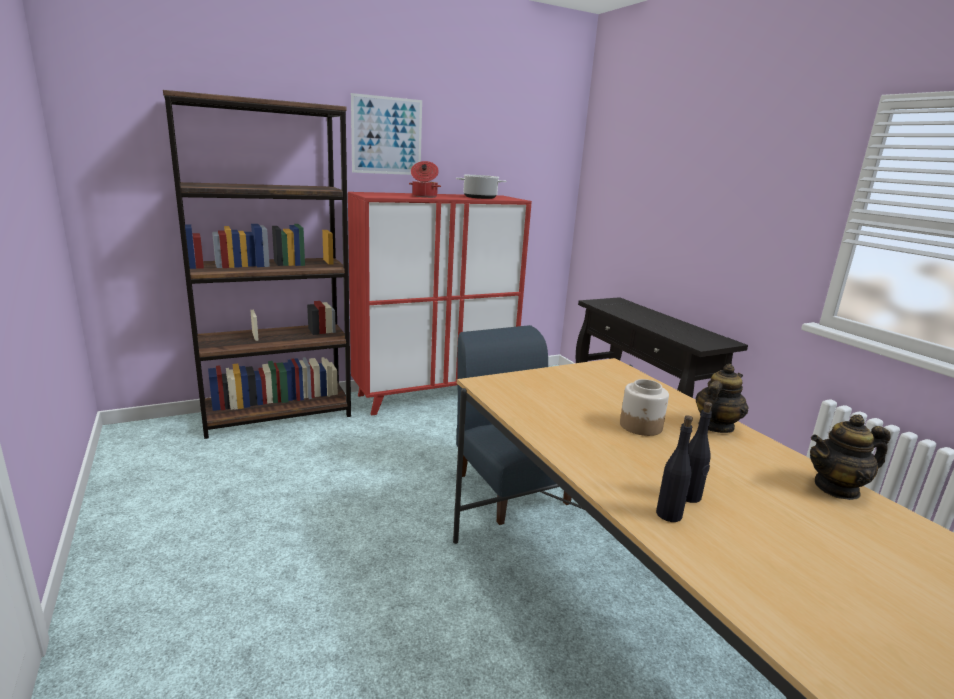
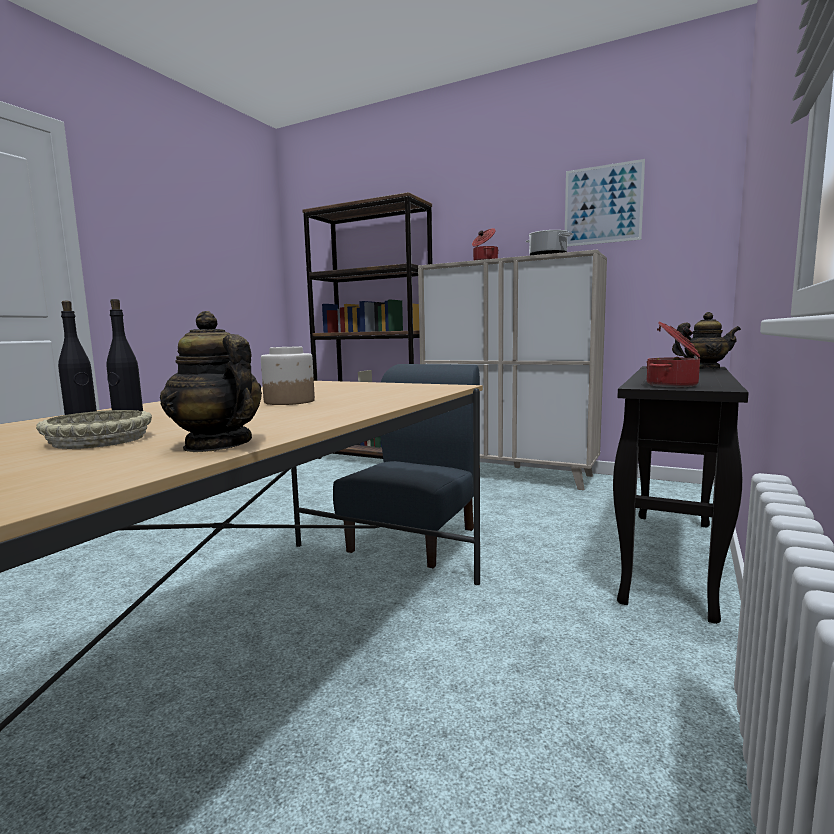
camera: 55 degrees right, 10 degrees down
(387, 136) = (479, 217): picture -> picture (603, 204)
(435, 394) = (509, 474): red cabinet -> beige cabinet
(704, 341) = (673, 385): none -> cooking pot
(715, 426) = (342, 410): teapot -> teapot (704, 369)
(794, 519) = (99, 439): none -> beige bowl

